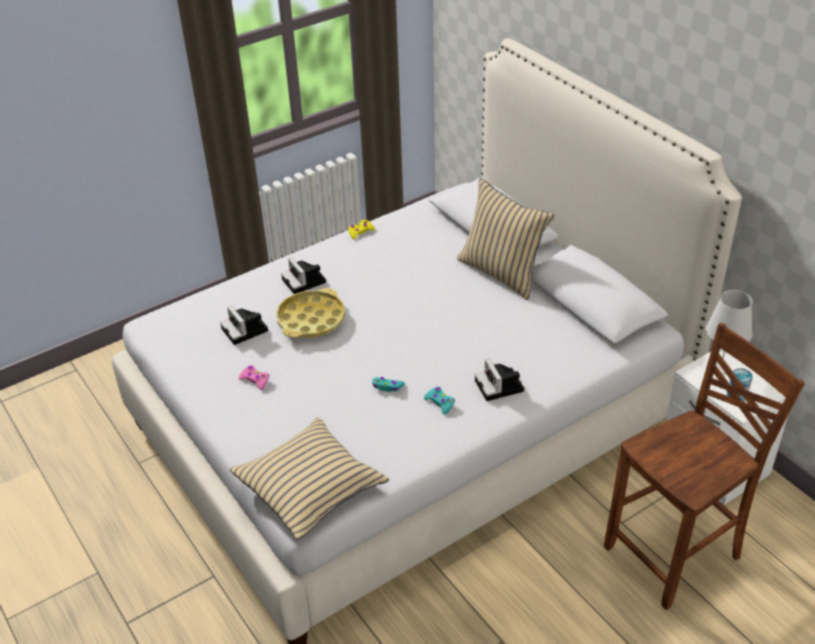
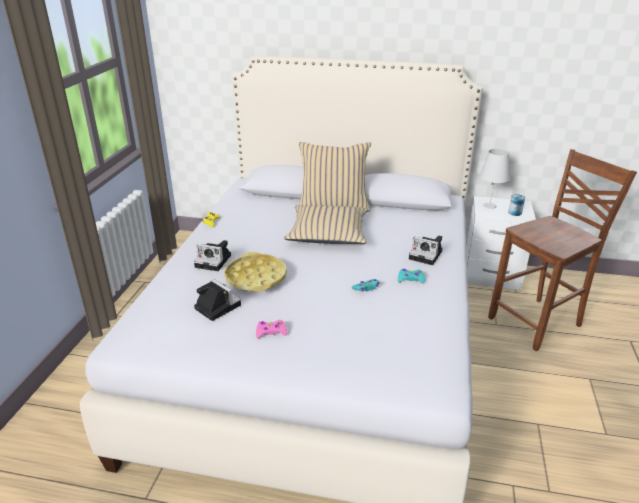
camera: 45 degrees left, 10 degrees down
(246, 330) = (216, 306): camera -> camera turned 150 degrees counterclockwise
(310, 486) = (416, 370): beige pillow -> beige pillow (328, 233)
(676, 554) = (538, 323): brown chair -> brown chair turned 45 degrees clockwise

